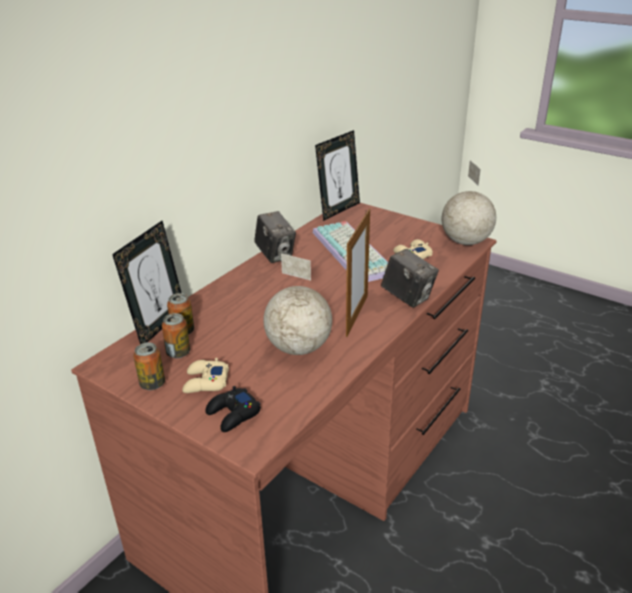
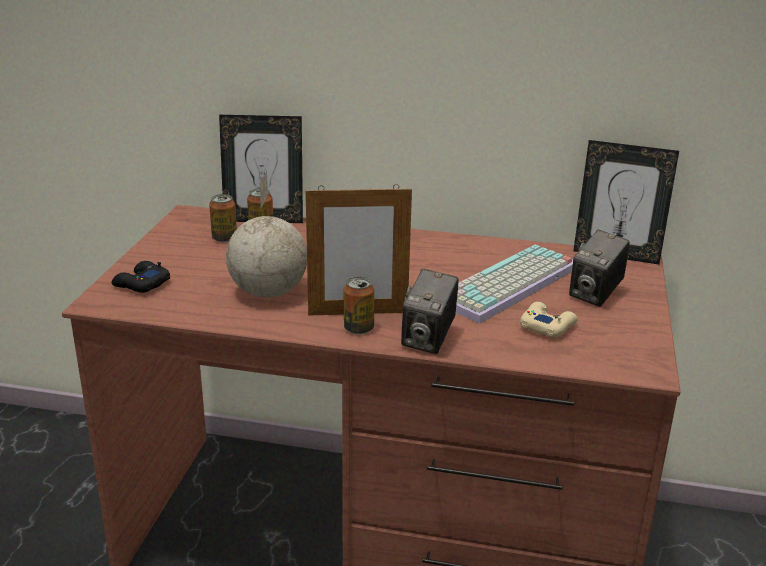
camera: 65 degrees right, 5 degrees down
(152, 384) = (171, 239): can -> can (358, 328)
(205, 382) = (184, 260): beige game controller -> none
(275, 255) = (452, 241): camera -> camera (595, 294)
(465, 242) = (635, 363): globe -> none

